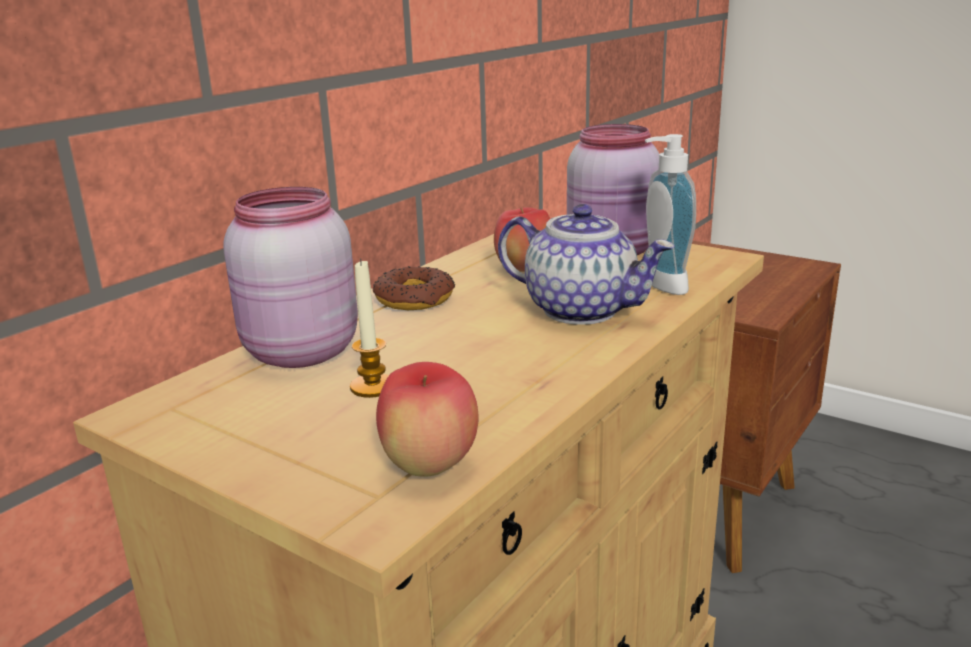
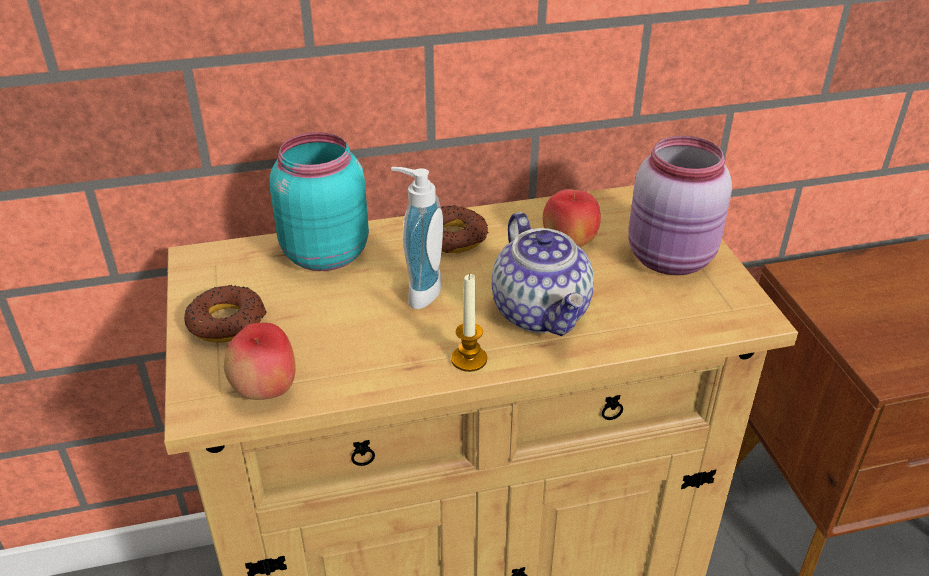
camera: 40 degrees right, 15 degrees up
(275, 441) = (226, 322): none -> donut
(298, 353) = (323, 253): pink jar -> turquoise jar
(373, 387) = (322, 308): candle -> candle (469, 359)
(659, 286) = (639, 320): soap dispenser -> soap dispenser (418, 291)

